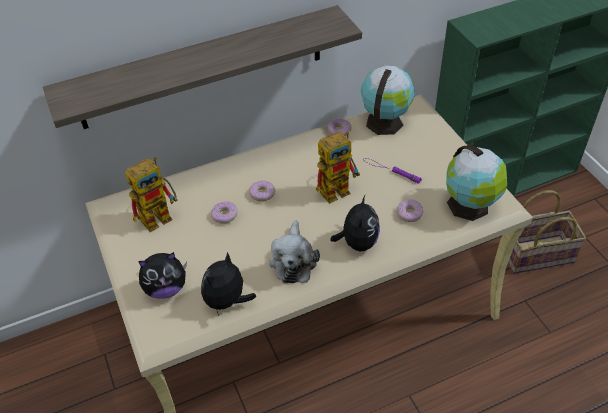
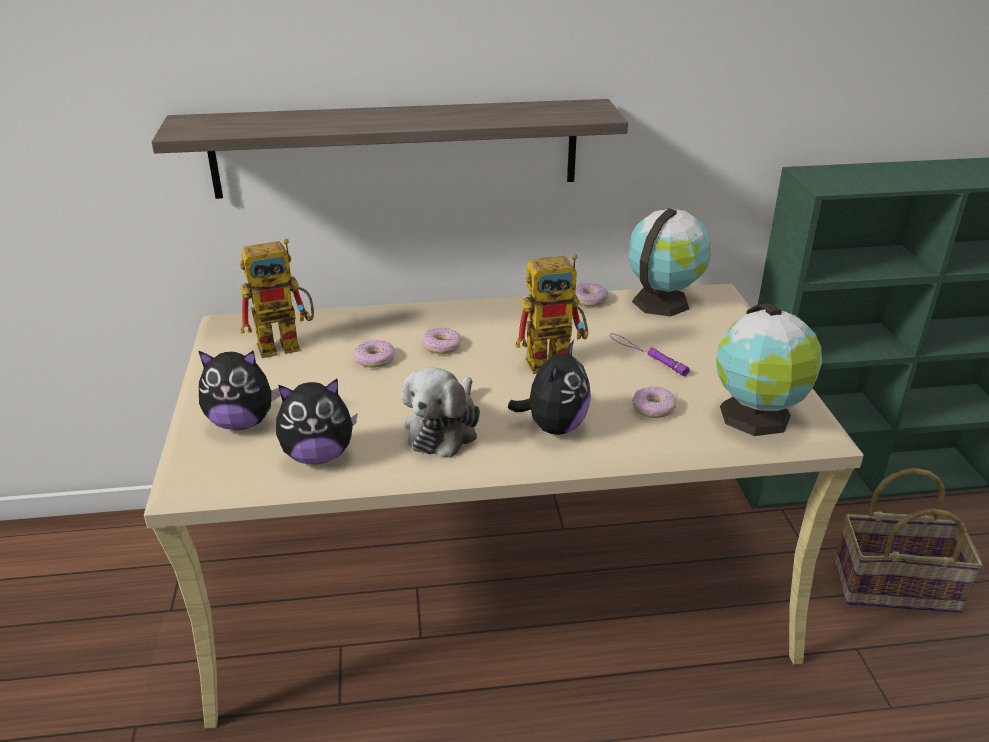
camera: 15 degrees right, 15 degrees down
(227, 301) = (318, 455): plush toy -> plush toy turned 150 degrees counterclockwise

